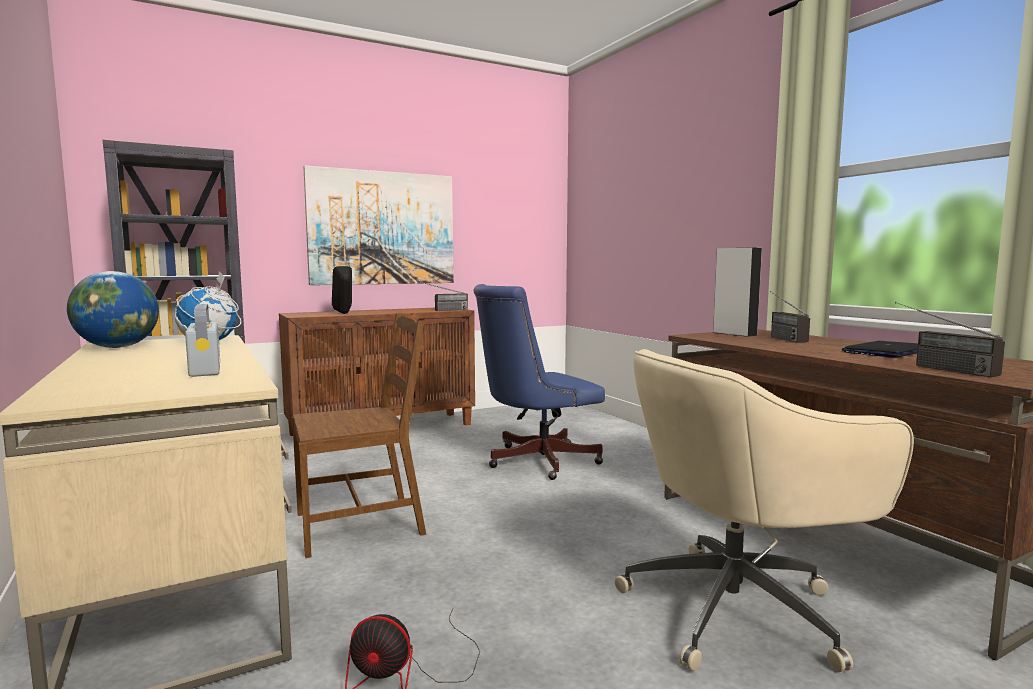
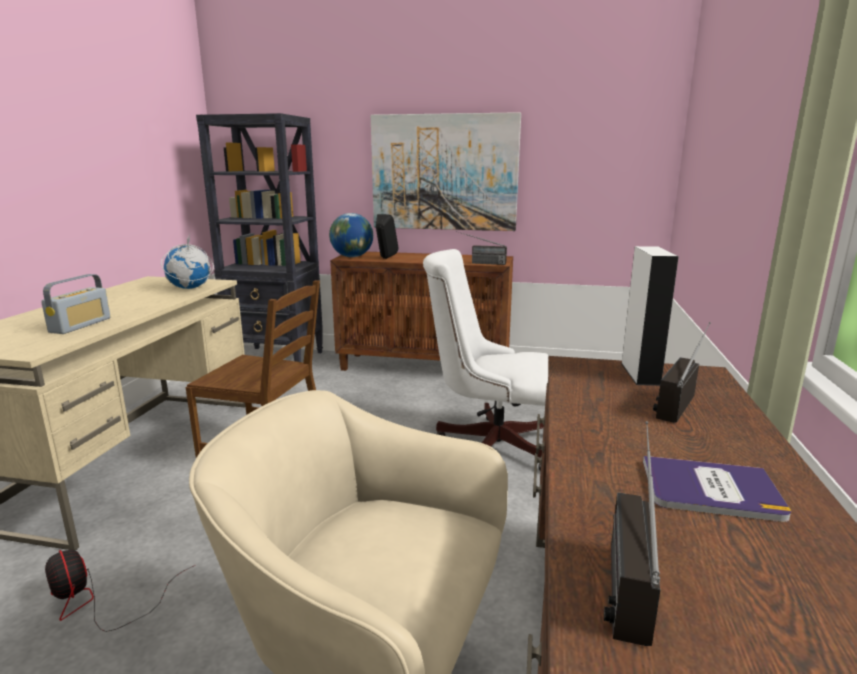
camera: 40 degrees right, 10 degrees up
(118, 347) = (138, 285): globe -> globe (352, 257)
(535, 461) = (488, 444): blue office chair -> white office chair
(885, 351) = (711, 490): laptop -> book

